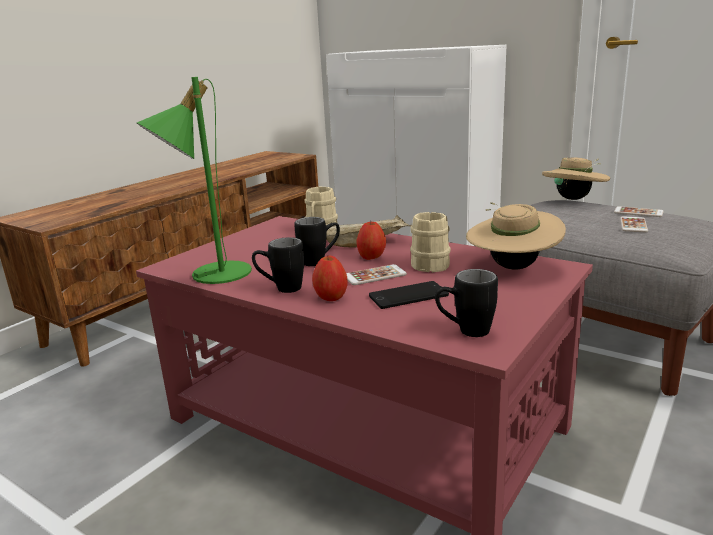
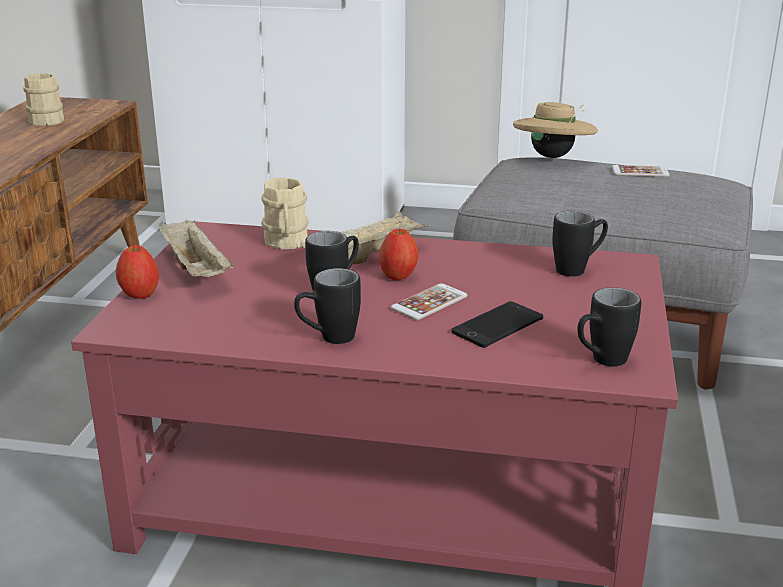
camera: 25 degrees left, 5 degrees up
(209, 274) = (198, 331): green table lamp -> none
(249, 241) = (196, 271): none -> beige tray
(331, 297) = (406, 341): apple -> apple (140, 294)
(428, 263) = (477, 276): beige mug -> beige mug (44, 120)
(512, 267) = (578, 269): beige hat -> black mug
(633, 225) = (648, 191): phone -> none

